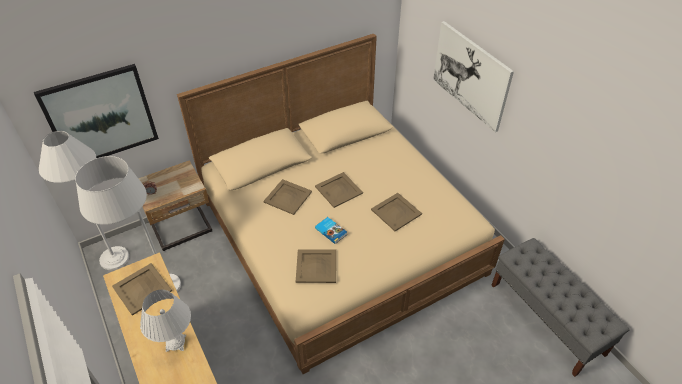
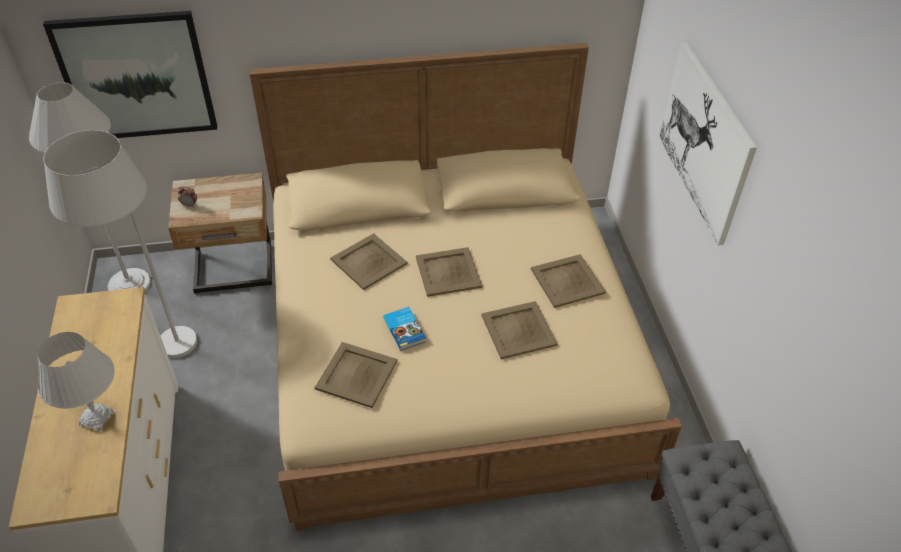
camera: 20 degrees right, 0 degrees up
(142, 289) = (94, 330): beige tray -> beige tray (567, 281)

